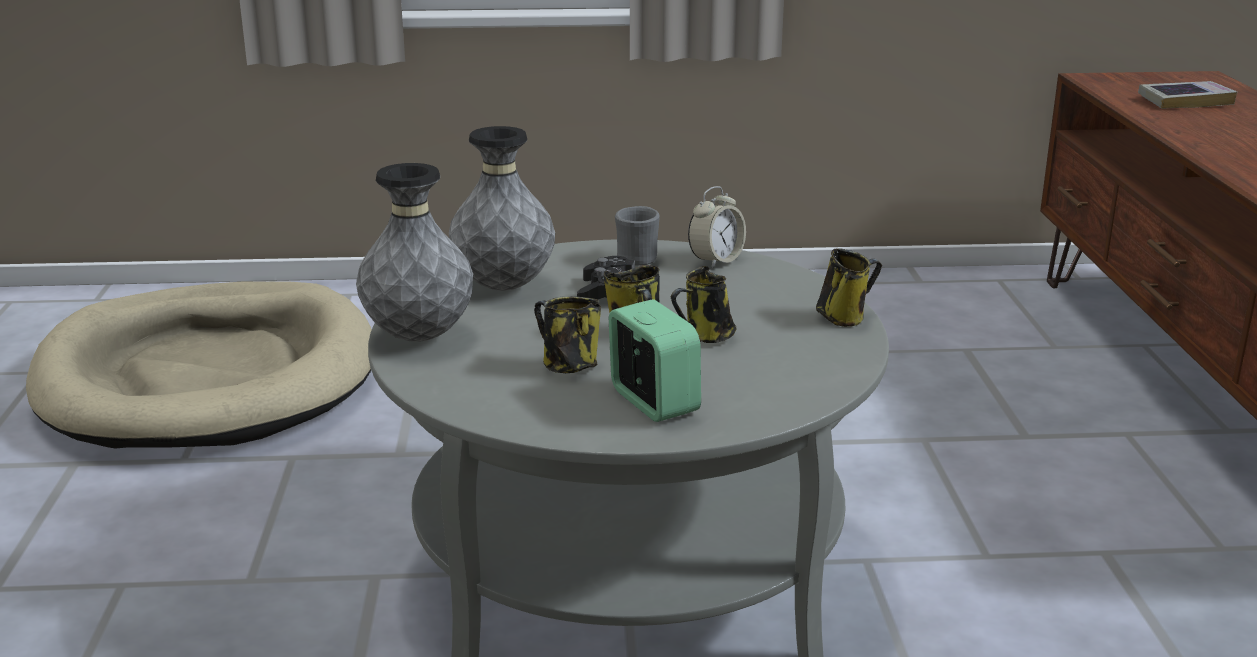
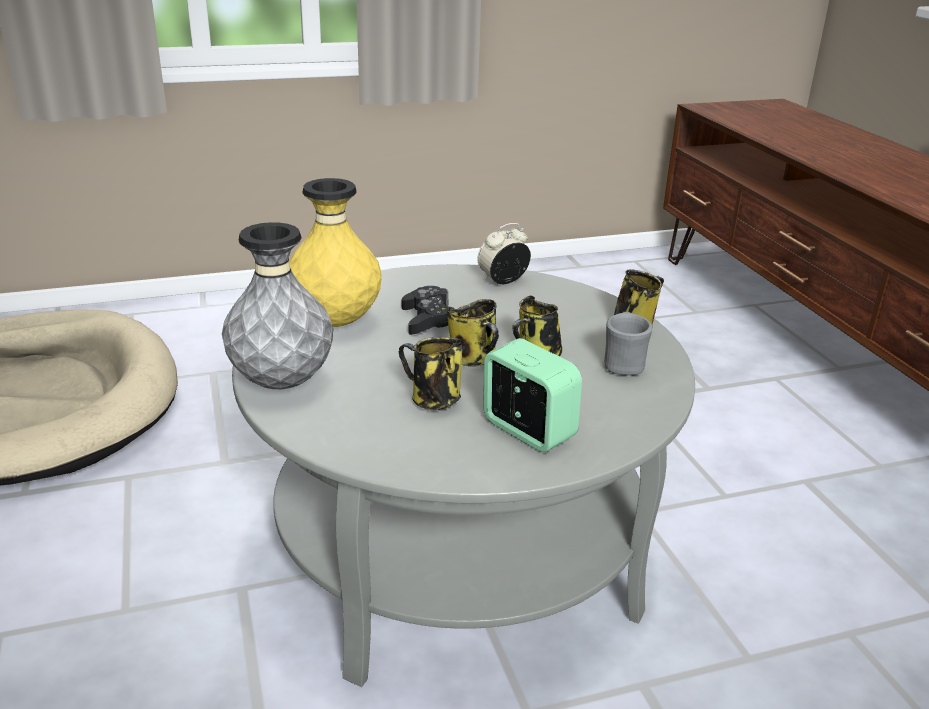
camera: 15 degrees left, 5 degrees up
(504, 287) = (336, 322): grey vase -> yellow vase
(639, 258) = (438, 283): grey mug -> grey mug (623, 364)
(716, 261) = (503, 281): alarm clock -> alarm clock turned 150 degrees counterclockwise
(1185, 101) = (780, 123): book -> none

